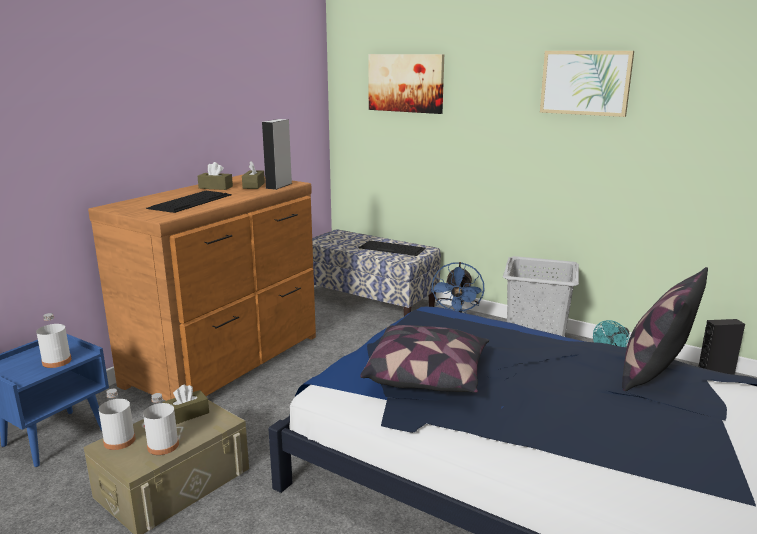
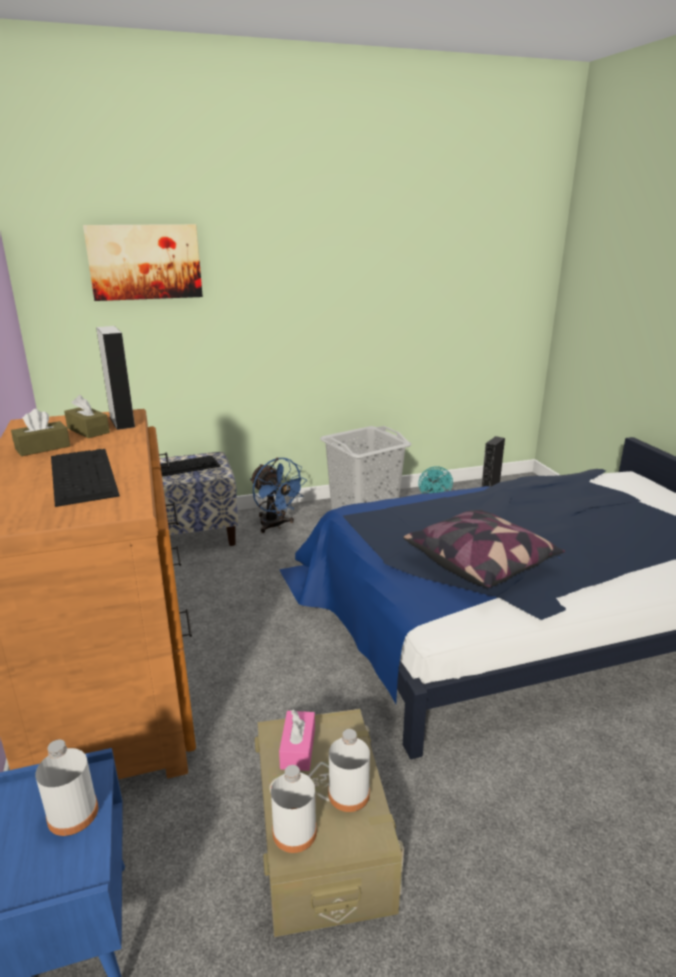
camera: 50 degrees left, 5 degrees up
(186, 414) = (298, 748): brown tissue box -> pink tissue box
(585, 83) = (357, 251): picture -> none
(654, 373) = (563, 489): pillow -> none

